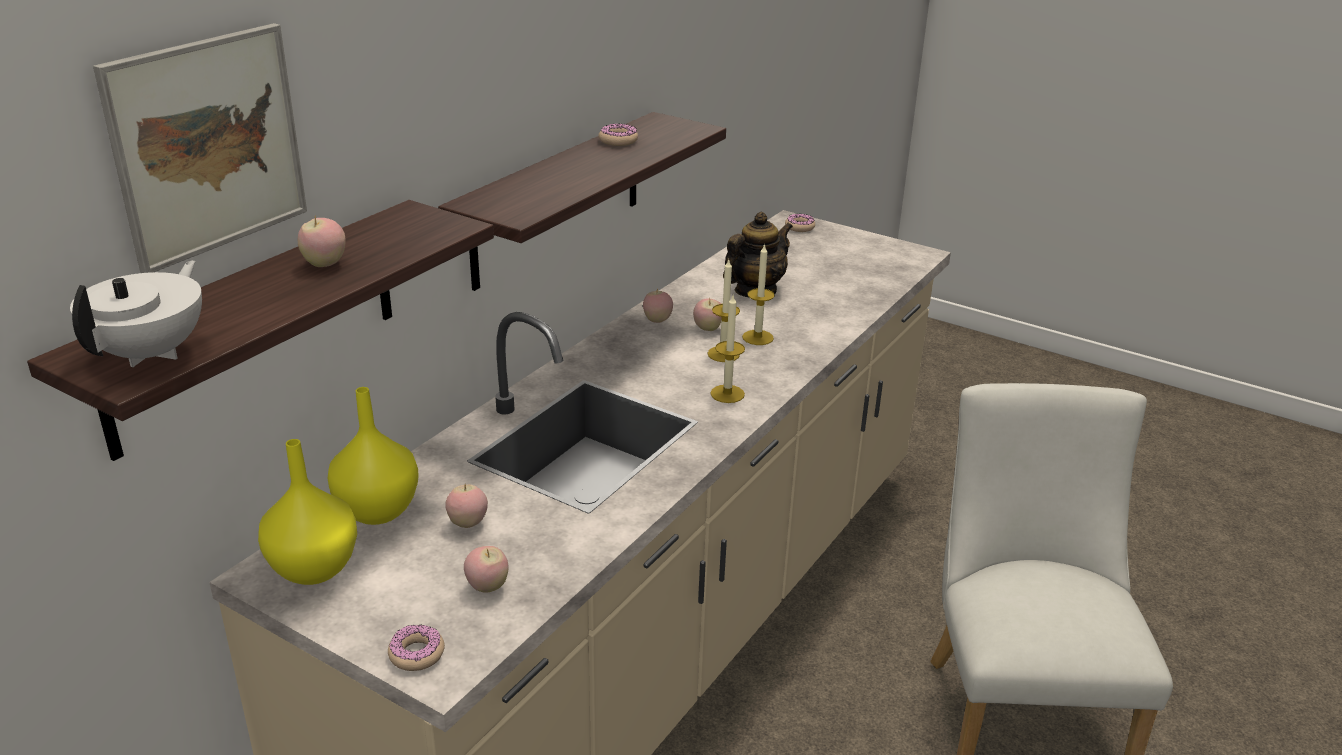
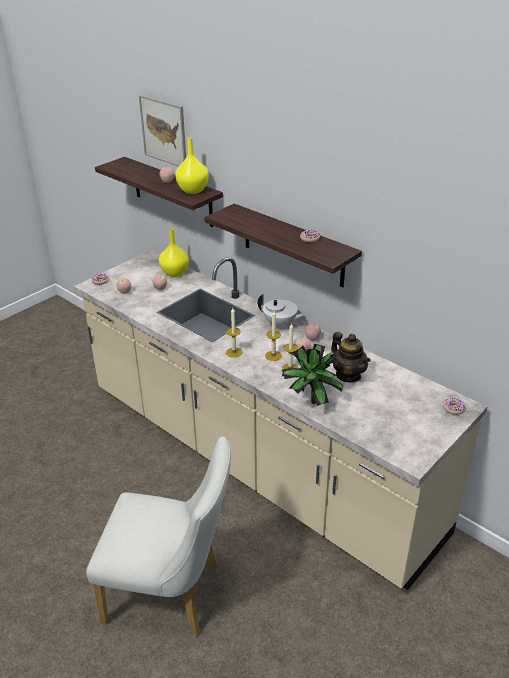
camera: 100 degrees right, 5 degrees up
(152, 353) = (119, 167): white teapot -> white teapot (280, 324)
(316, 568) = (148, 264): yellow vase -> yellow vase (193, 190)
(838, 320) = (309, 401): none -> potted plant

